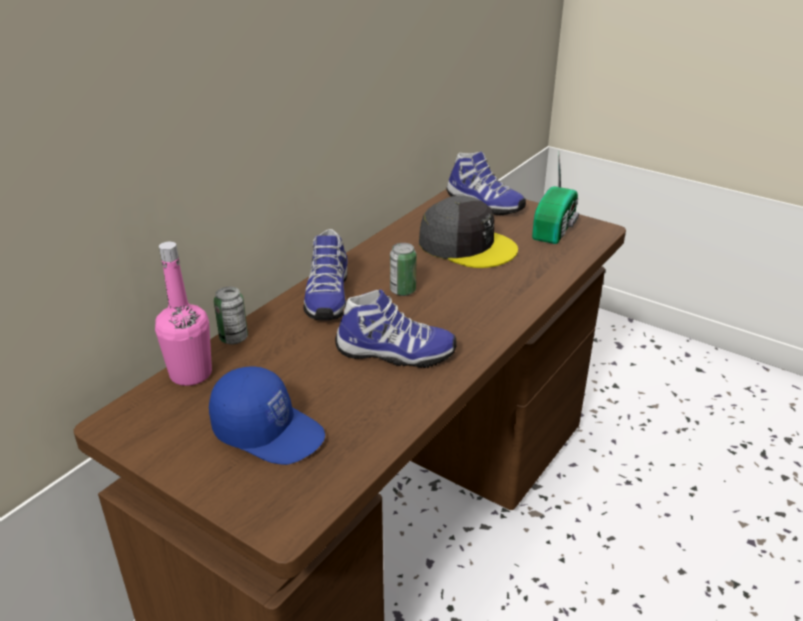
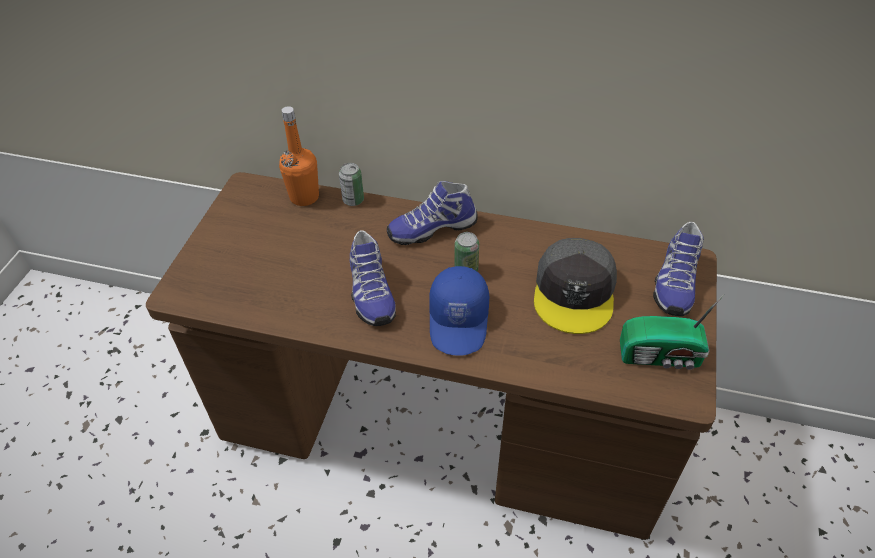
camera: 70 degrees right, 15 degrees up
(191, 374) = (304, 197): pink bottle -> orange bottle
(269, 431) = (257, 256): blue cap -> blue cap (459, 321)

